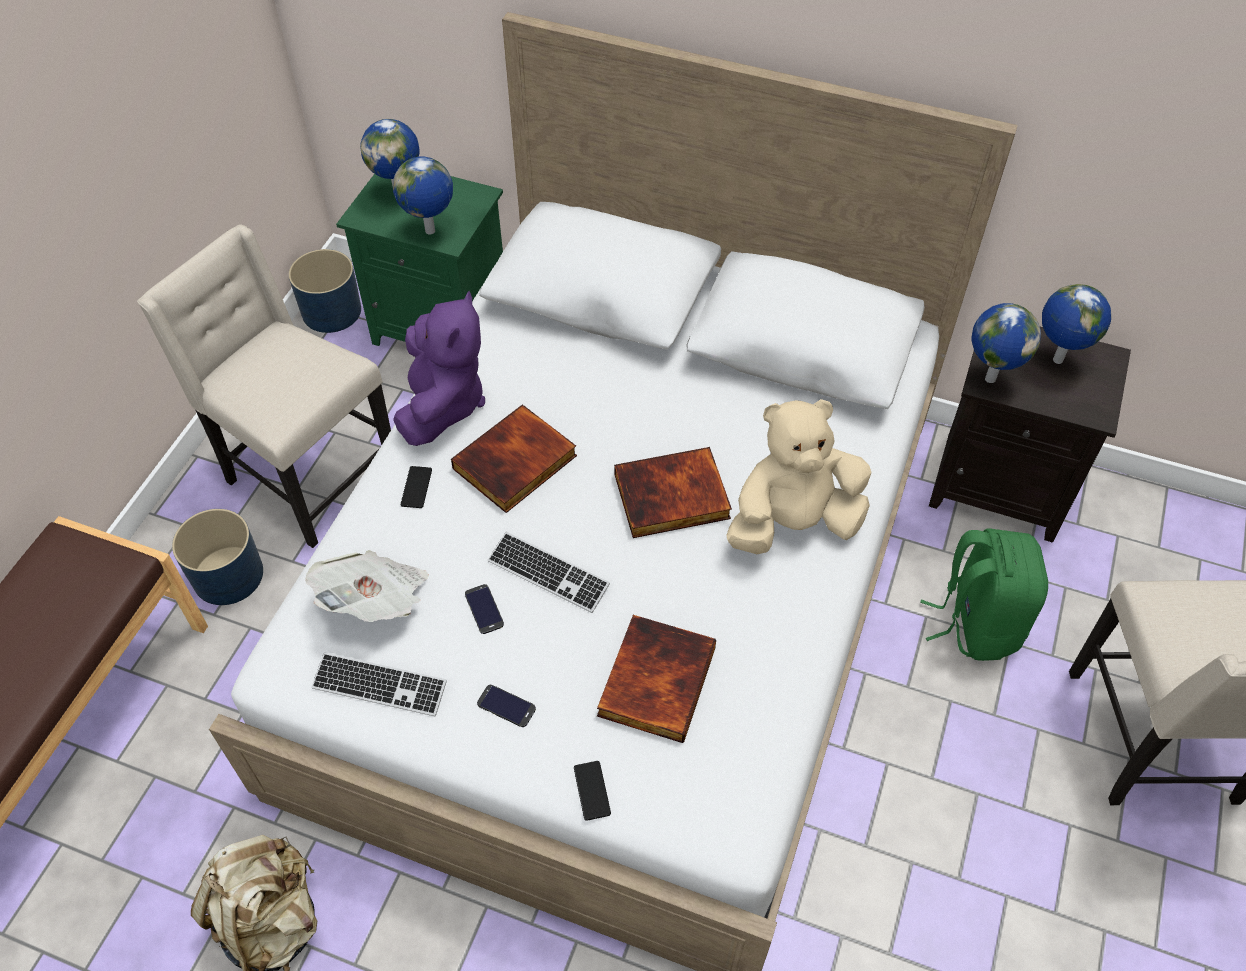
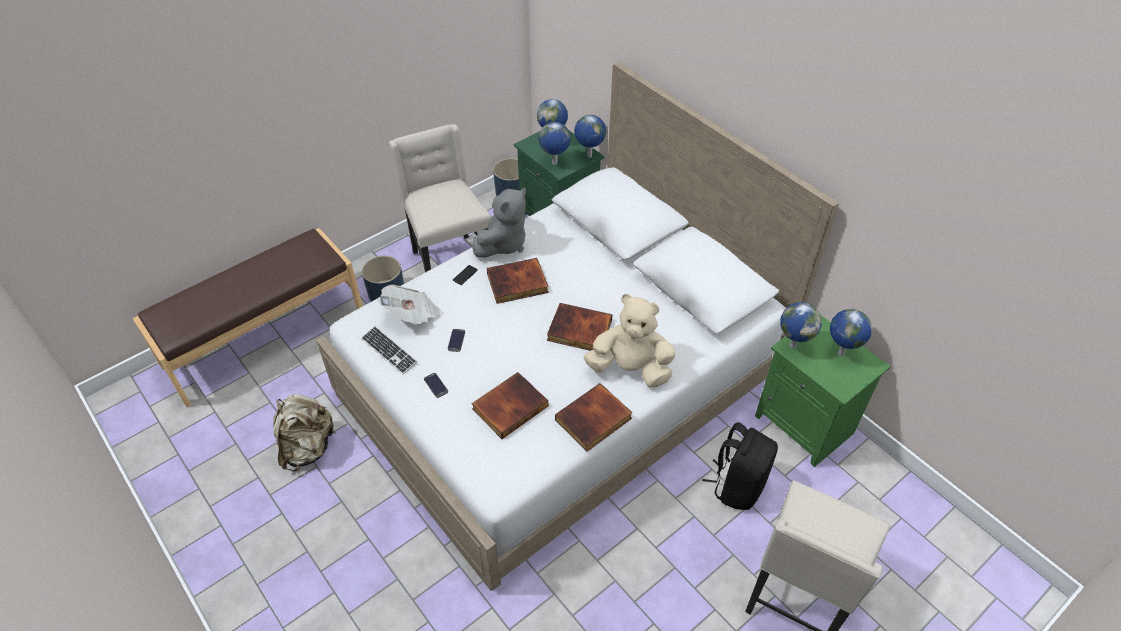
camera: 30 degrees right, 5 degrees down
(442, 404) = (503, 243): purple plush toy -> grey plush toy
(478, 198) = (589, 156): none -> globe
(548, 574) = (496, 338): keyboard -> none
(592, 790) = (446, 438): phone -> none
(800, 635) = (594, 420): none -> book
(975, 622) = (737, 485): green backpack -> black backpack
(1001, 486) = (806, 424): black nightstand -> green nightstand

